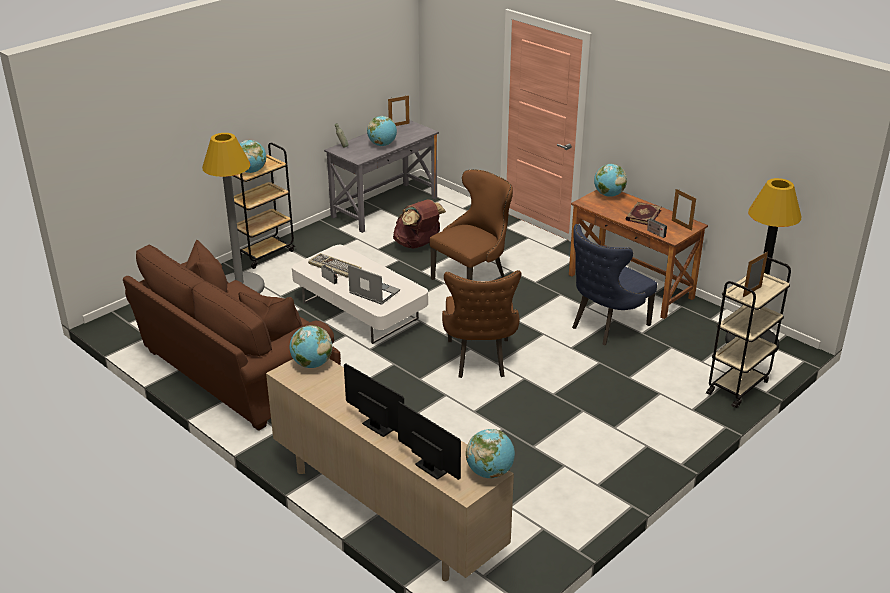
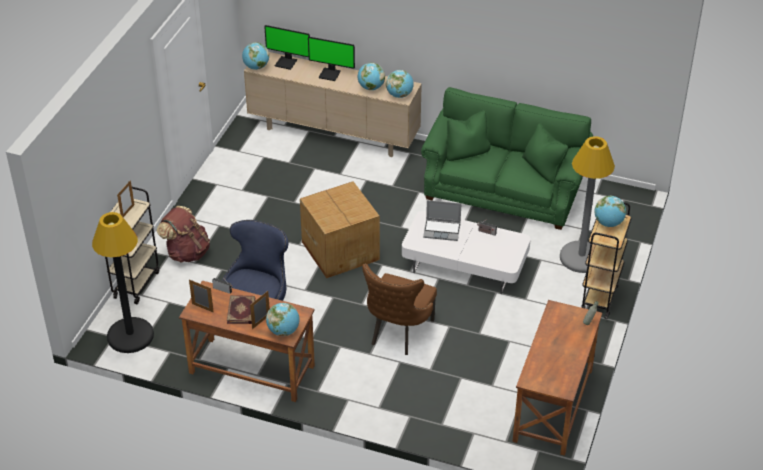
camera: 155 degrees right, 10 degrees up
(237, 370) = (504, 188): brown sofa -> green sofa
(333, 267) = (495, 246): keyboard -> none
(382, 145) = (553, 339): globe -> globe (371, 88)
(384, 207) = (553, 405): grey desk -> brown desk
(399, 125) = (567, 383): picture frame -> picture frame (261, 322)
(418, 244) = (477, 360): brown backpack -> brown backpack (187, 252)
(479, 359) = (341, 250): brown chair -> cardboard box

